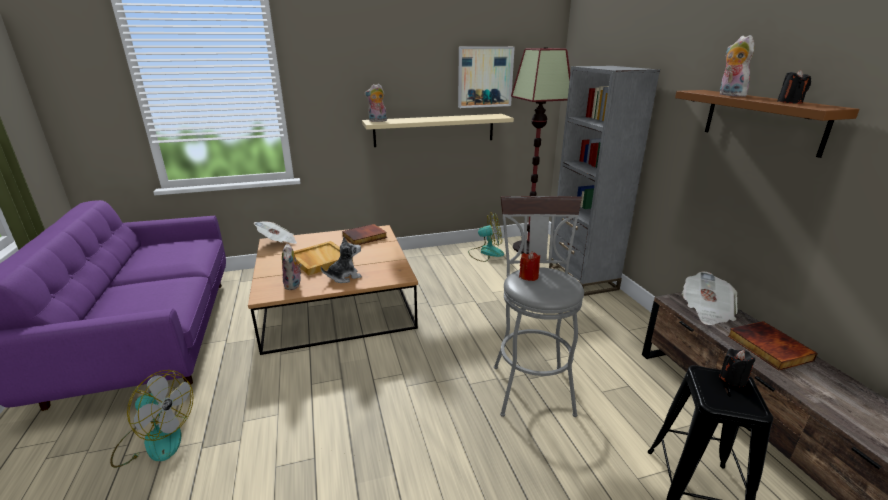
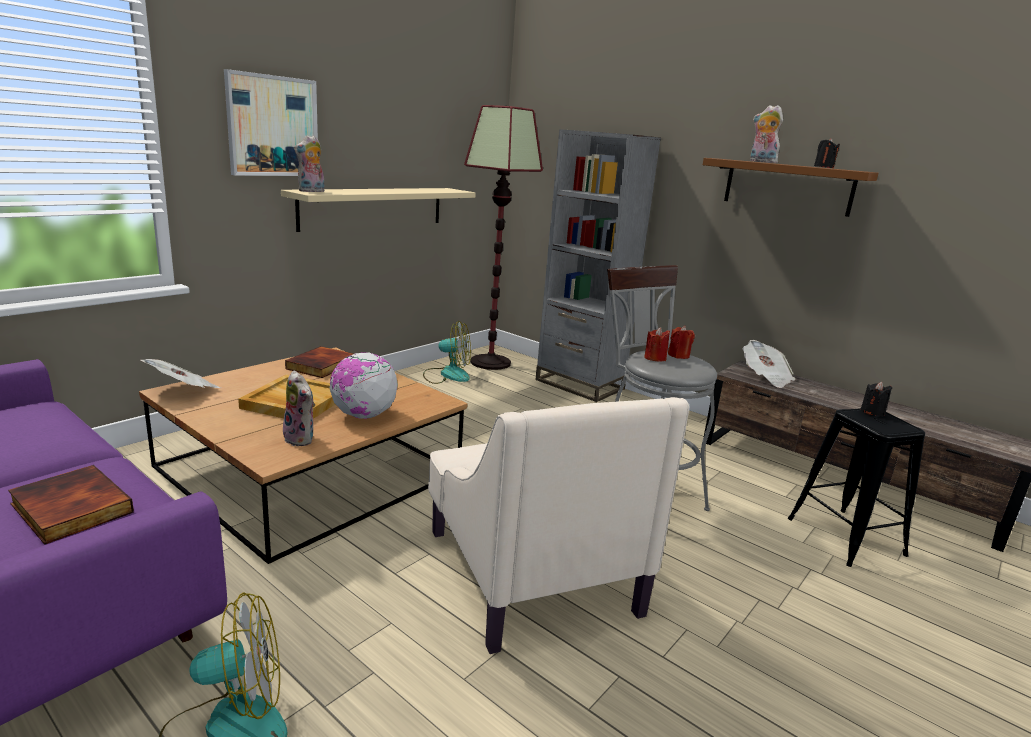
camera: 35 degrees left, 5 degrees down
(344, 277) = (363, 415): plush toy -> globe
(388, 412) = (530, 569): none -> beige armchair
(485, 77) = (430, 138): picture -> picture (272, 126)
(486, 252) = (447, 375): fan -> fan turned 45 degrees clockwise
(556, 278) = (678, 355): none -> red candle
(767, 348) = (835, 396): book -> book (69, 508)

